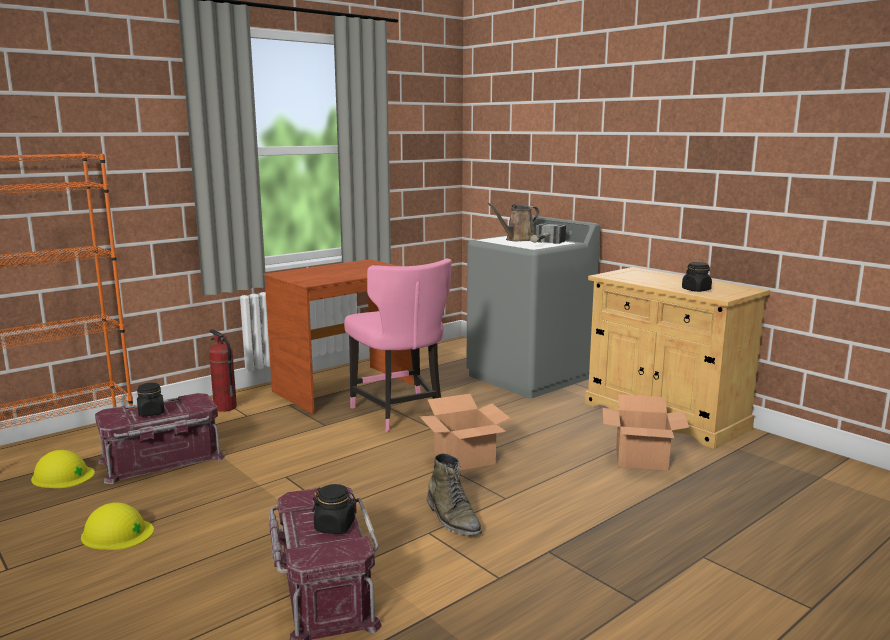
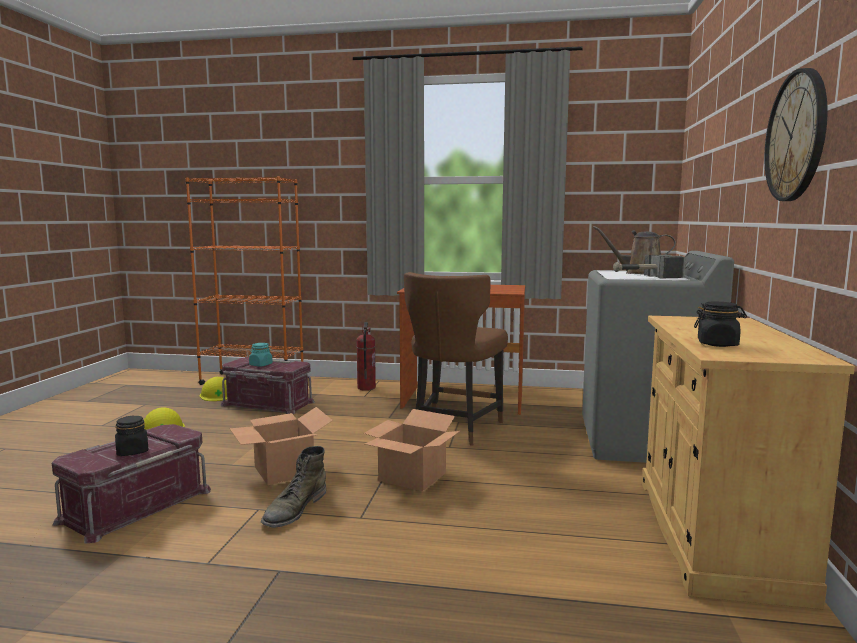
camera: 50 degrees right, 5 degrees down
(151, 413) = (260, 365): black jar -> turquoise jar
(400, 414) = (454, 429): pink chair -> brown chair
(642, 458) = (566, 556): cardboard box -> cardboard box (285, 471)
(678, 146) = (796, 136): none -> wall clock

